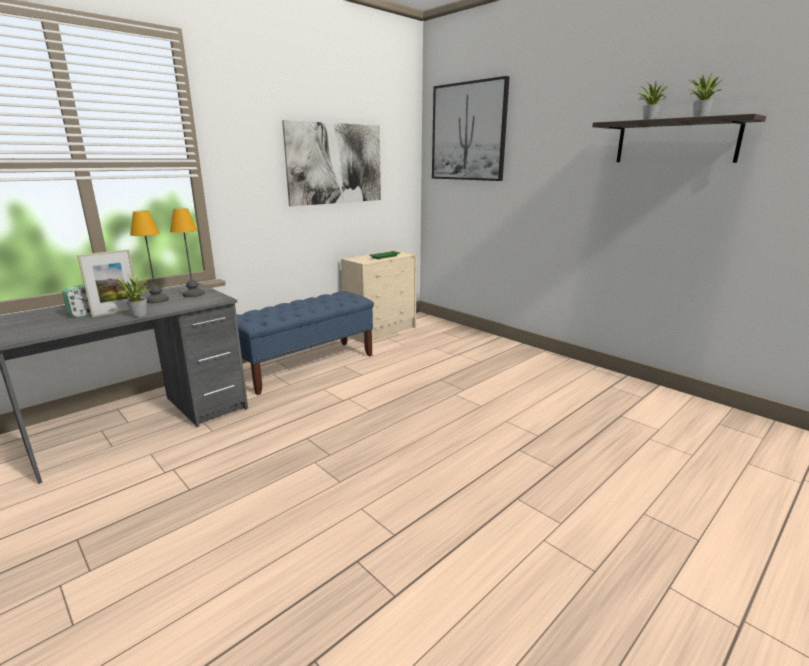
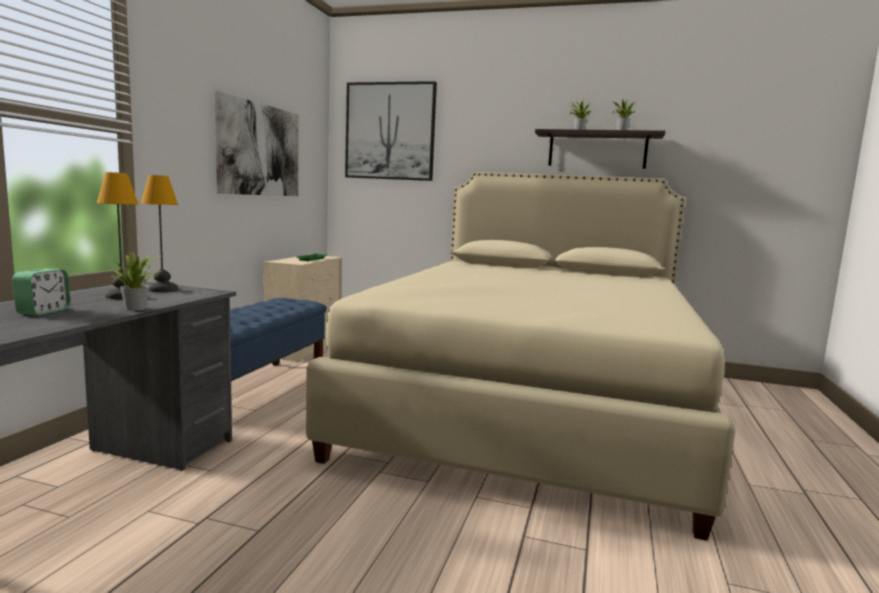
camera: 30 degrees left, 10 degrees down
(116, 312) = (91, 308): picture frame -> none
(516, 423) = (529, 404): none -> beige bed

